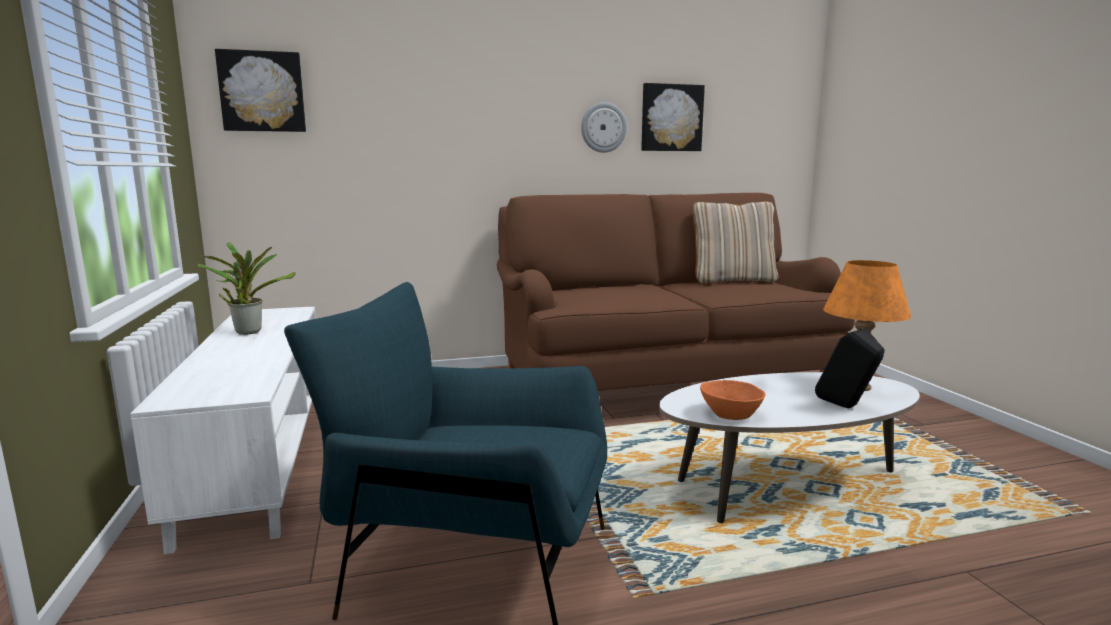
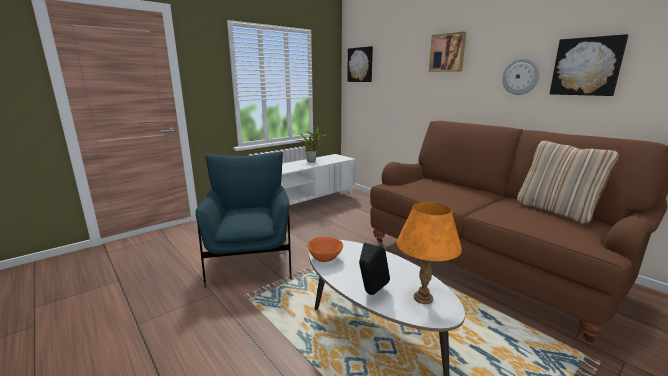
camera: 65 degrees right, 5 degrees up
(487, 85) = (447, 53): none -> picture

